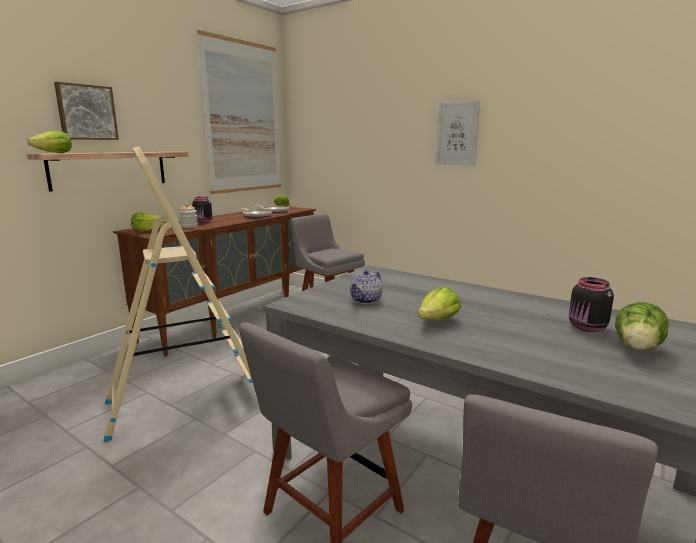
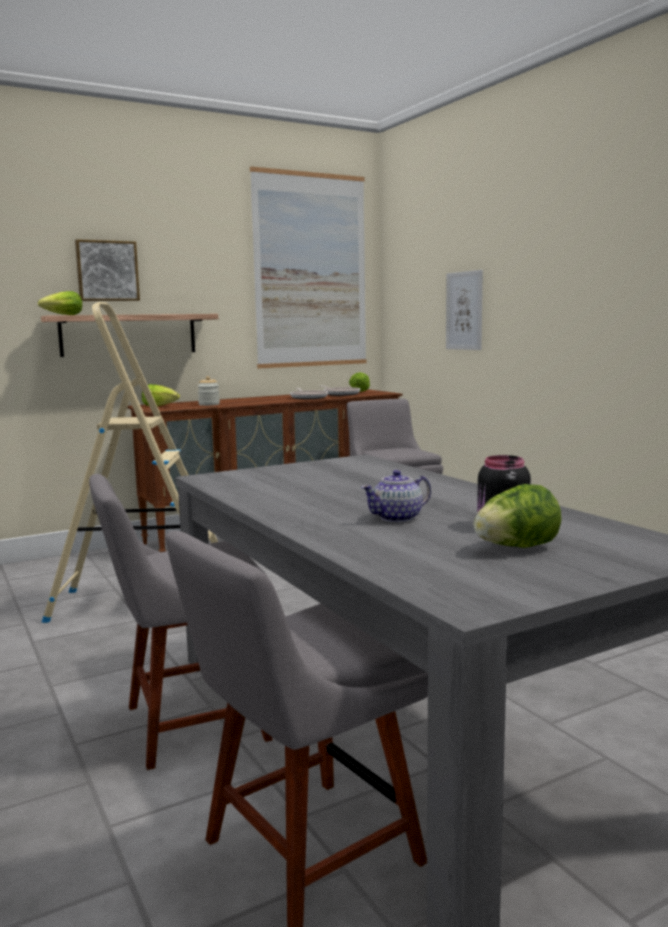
camera: 25 degrees right, 5 degrees down
(203, 222) = (233, 401): black jar -> none
(366, 300) = (289, 481): teapot -> teapot (397, 518)
(438, 321) = (329, 503): lettuce -> none
(457, 134) = (571, 278): picture -> picture (464, 311)

